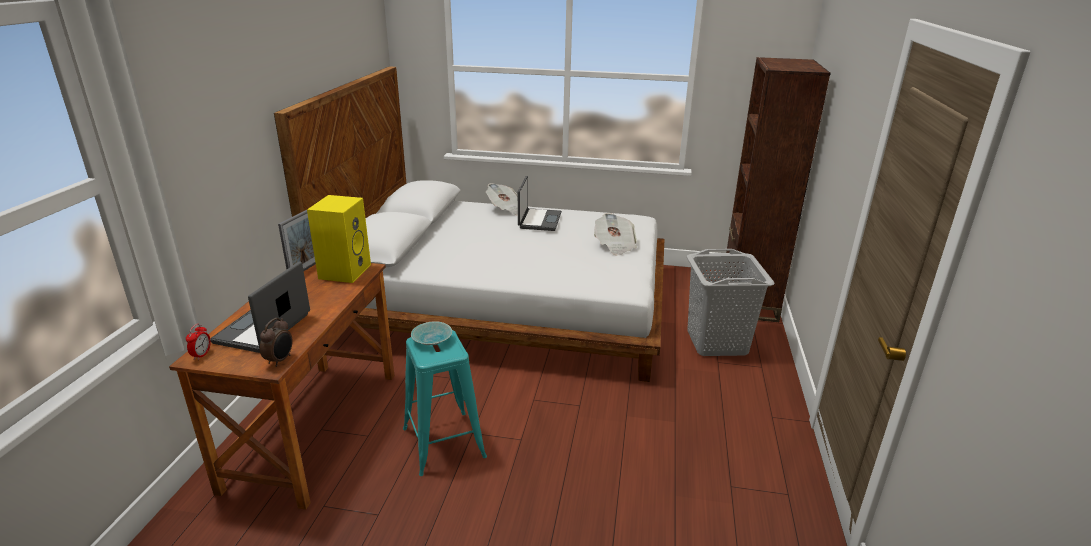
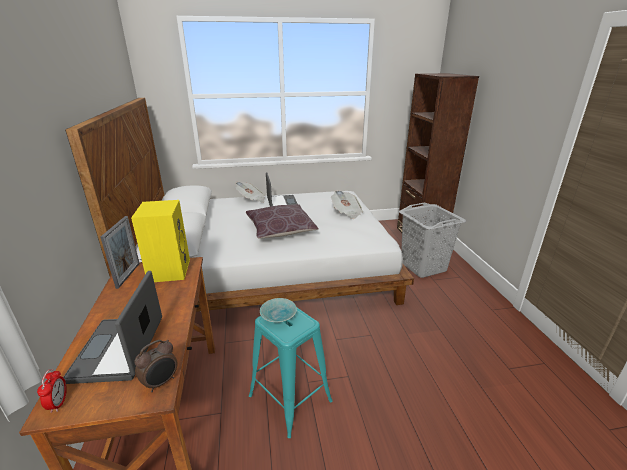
camera: 20 degrees left, 0 degrees up
(280, 360) = (161, 382): alarm clock -> alarm clock turned 45 degrees clockwise
(512, 253) = (280, 230): none -> brown pillow

